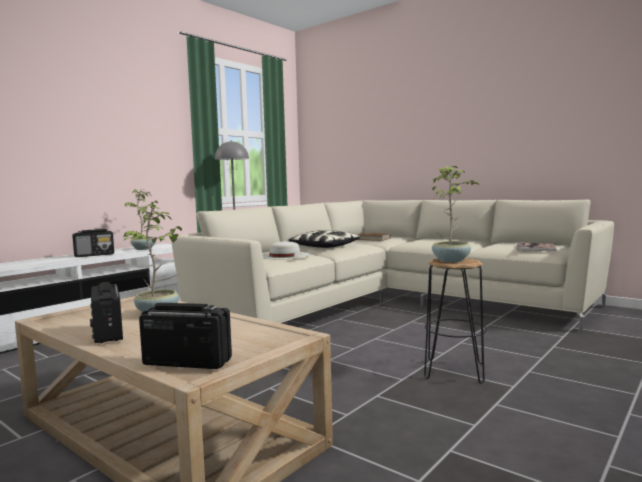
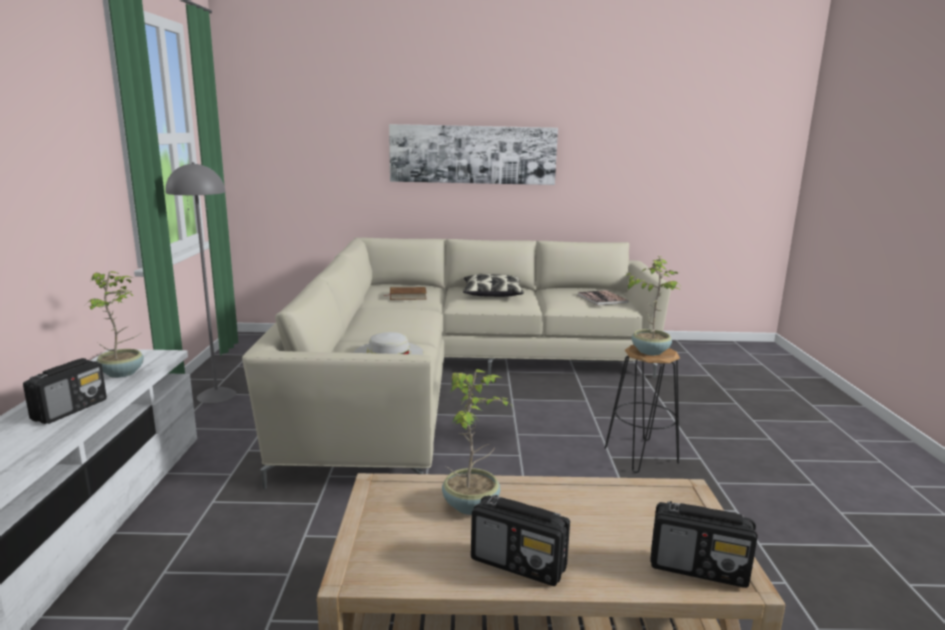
camera: 40 degrees left, 10 degrees up
(187, 362) = (699, 568): radio -> radio turned 135 degrees counterclockwise
(324, 246) = (388, 323): pillow -> pillow (492, 294)
(451, 132) = (473, 154): none -> picture

